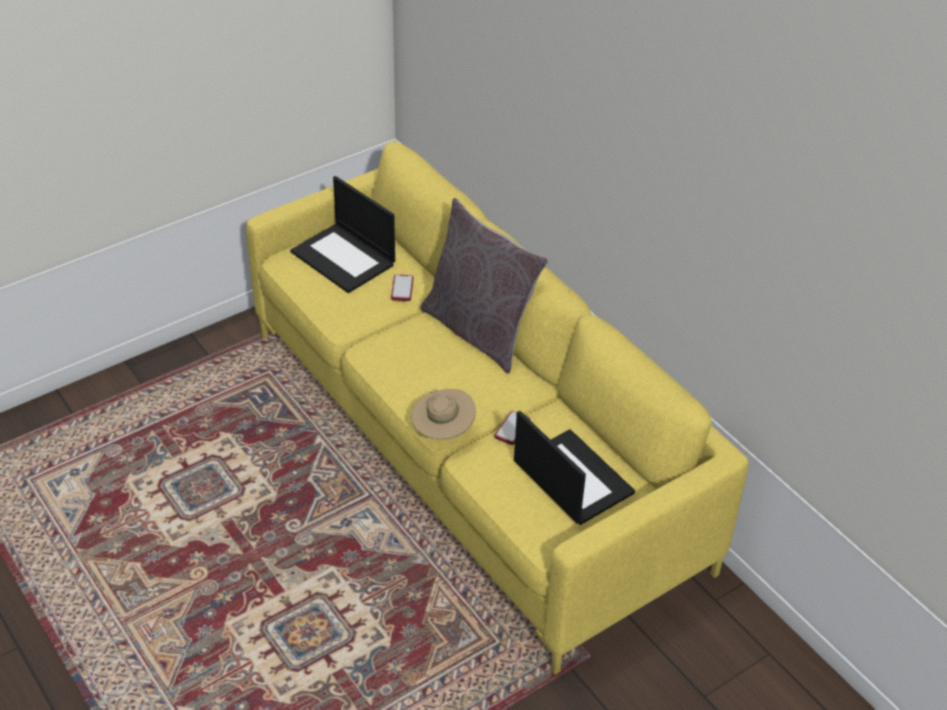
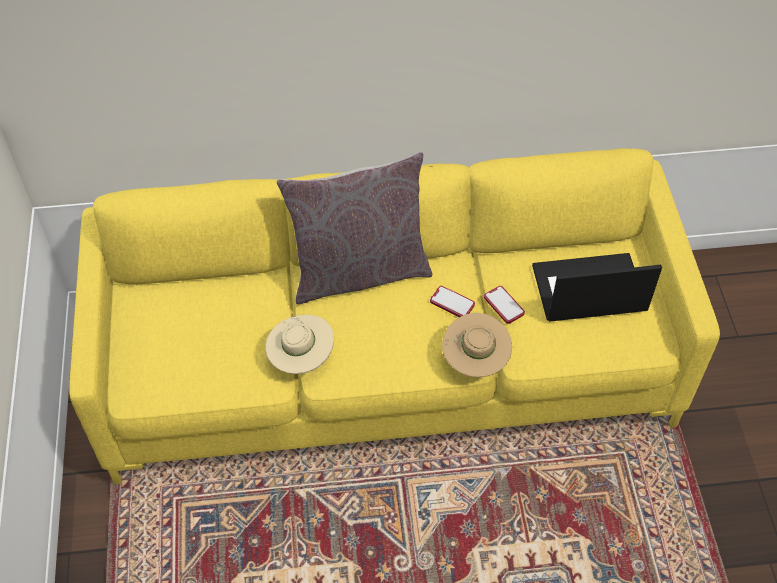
camera: 60 degrees left, 10 degrees up
(344, 258) = (173, 336): laptop -> none
(374, 332) = (301, 358): none -> beige hat
(402, 289) = (256, 306): phone -> phone (452, 303)

